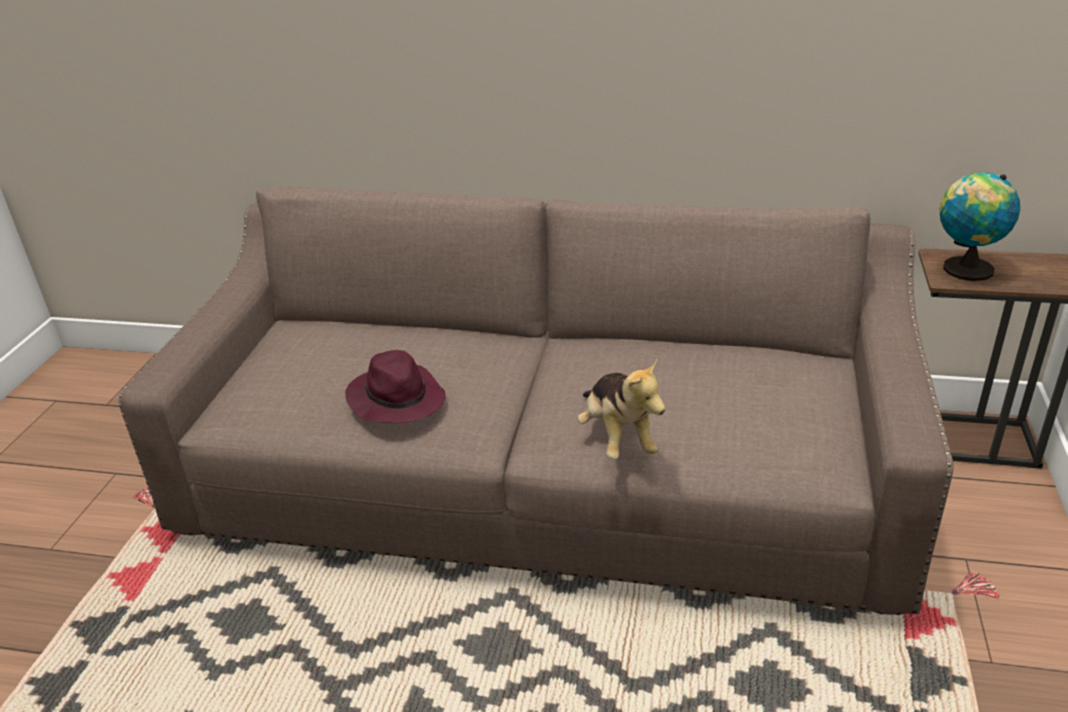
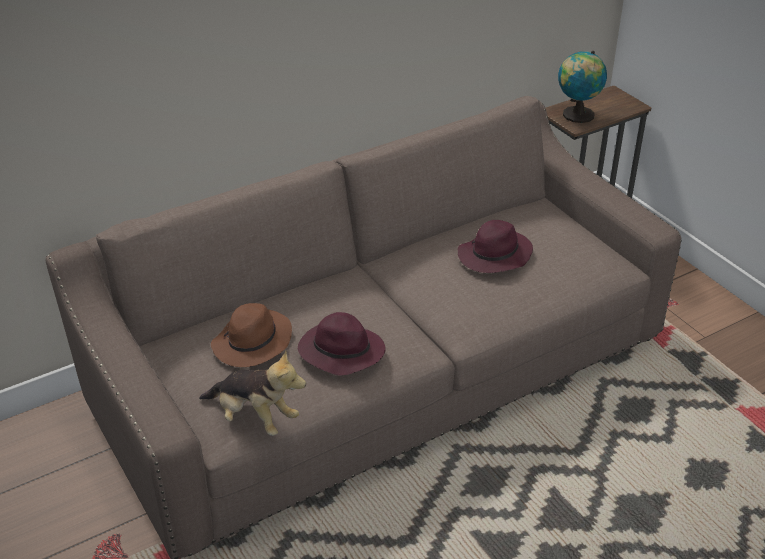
camera: 45 degrees left, 5 degrees up
(341, 355) = (252, 343): none -> brown hat
(617, 438) = (502, 304): plush toy -> plush toy (254, 418)
(679, 387) = (494, 256): none -> purple hat

